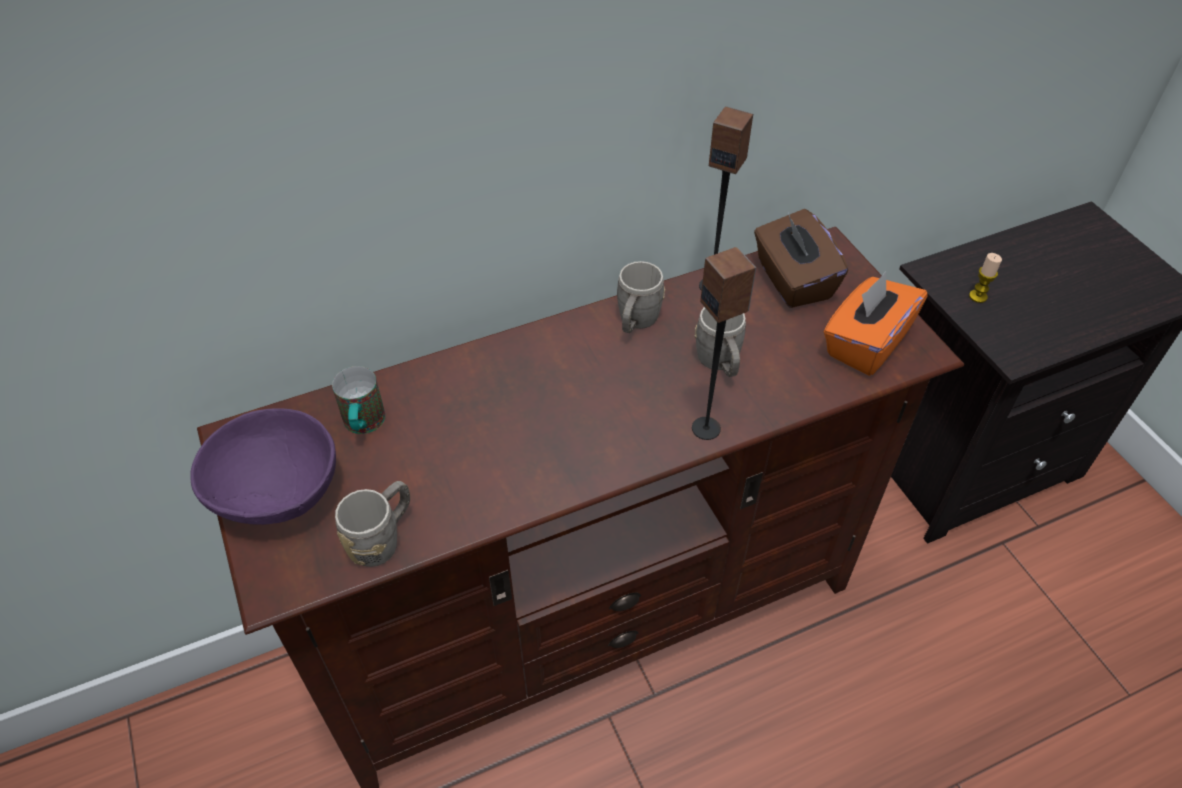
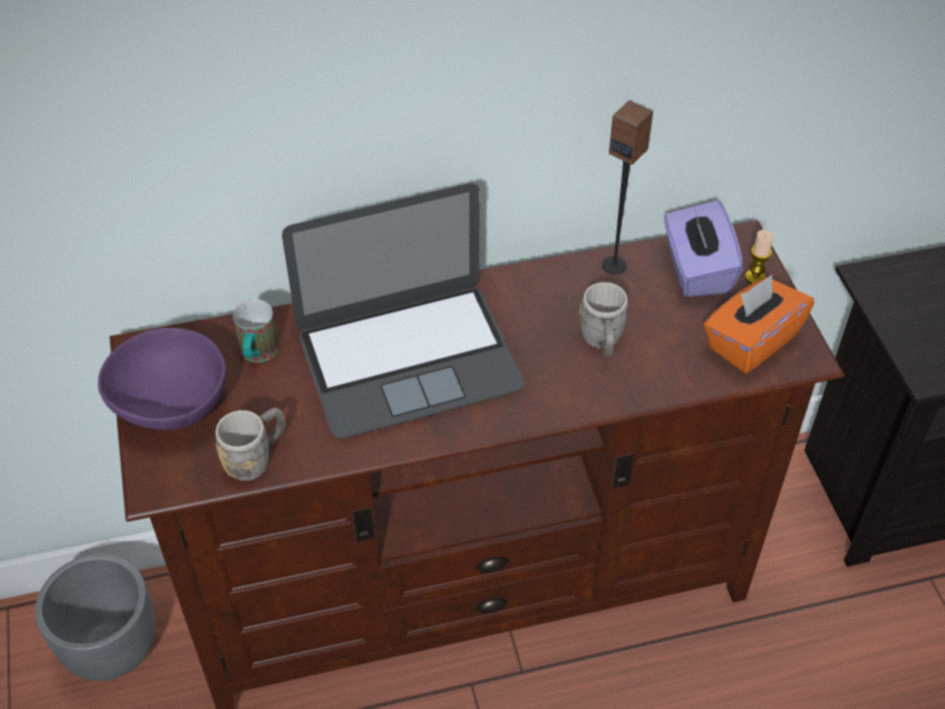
camera: 10 degrees right, 0 degrees up
(243, 741) = (112, 648): none -> grey planter
(526, 408) = (409, 359): none -> laptop
(636, 322) = (531, 291): grey mug -> none
(706, 428) = (573, 401): speaker -> none
(792, 280) = (696, 270): brown tissue box -> purple tissue box
(978, 296) = (908, 309): candle -> candle (755, 277)

